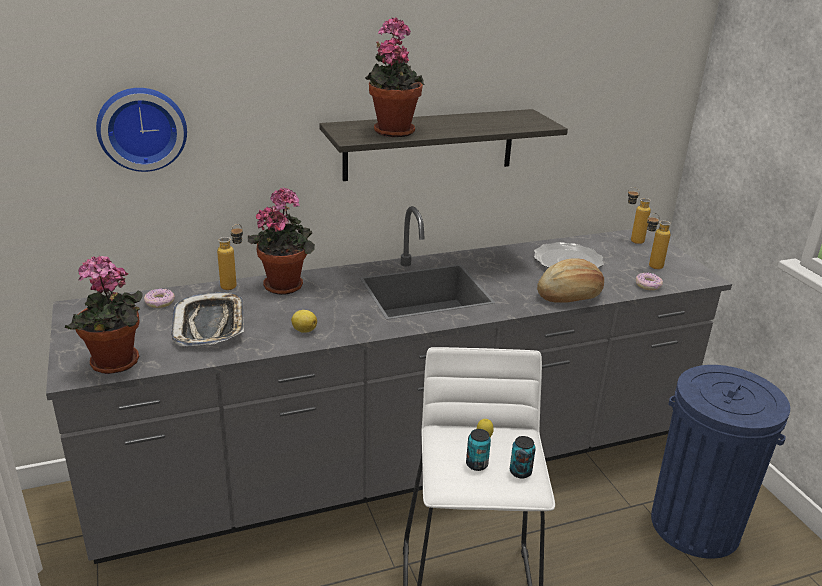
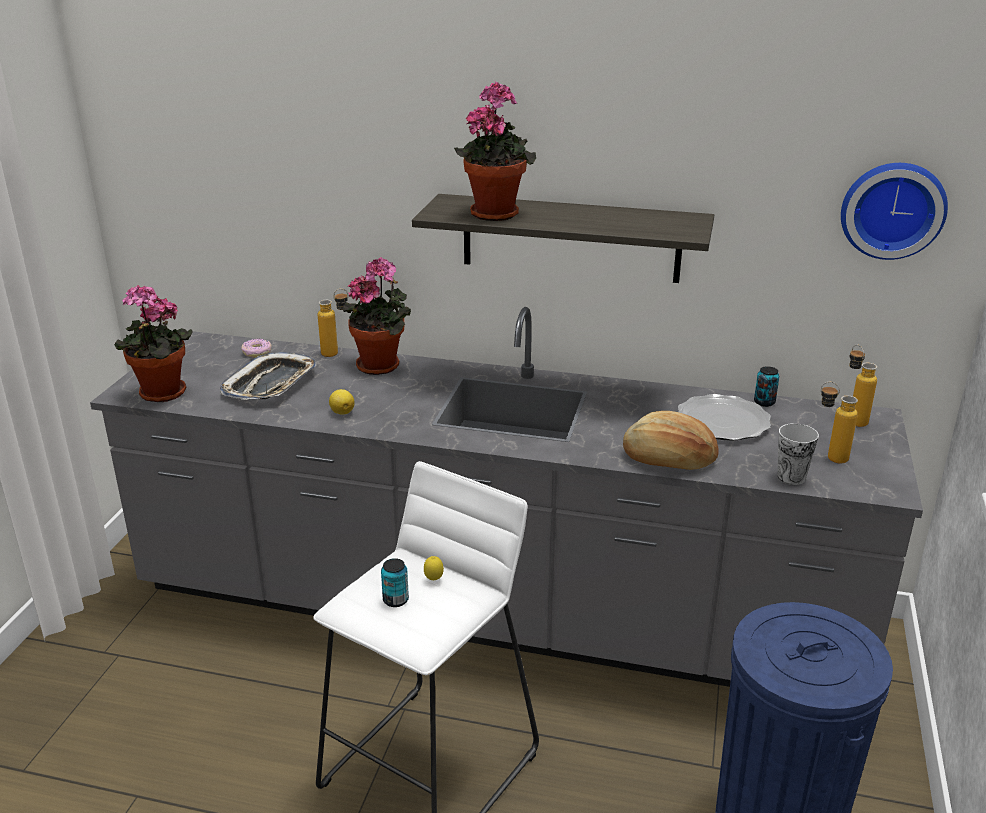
camera: 35 degrees right, 0 degrees up
(142, 128) = (261, 174): wall clock -> wall clock (892, 209)
(520, 472) = (428, 624): can -> can (764, 402)
(648, 285) = (791, 477): donut -> cup

